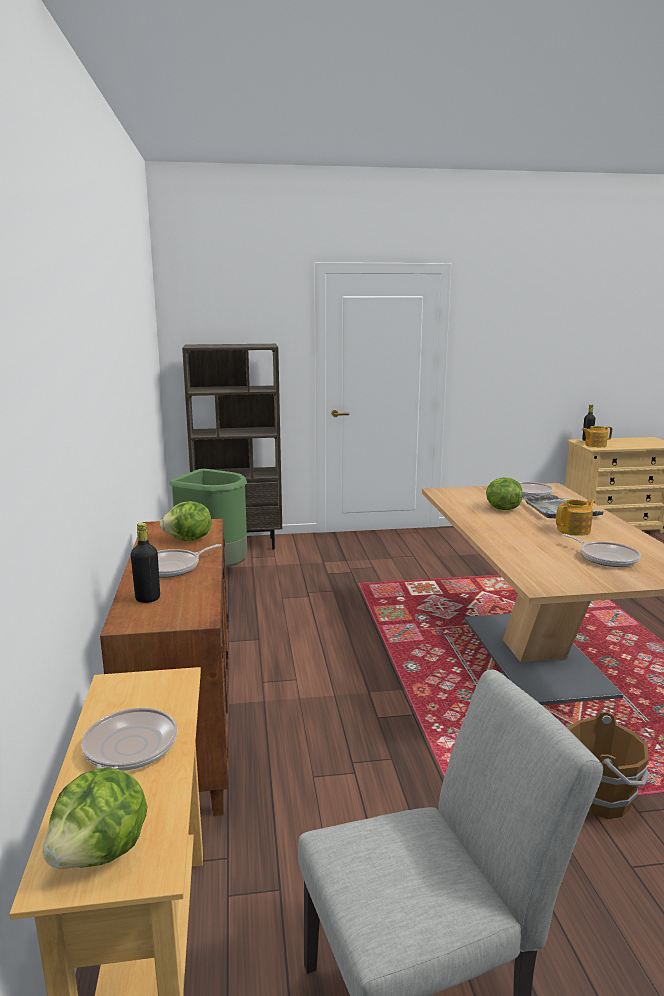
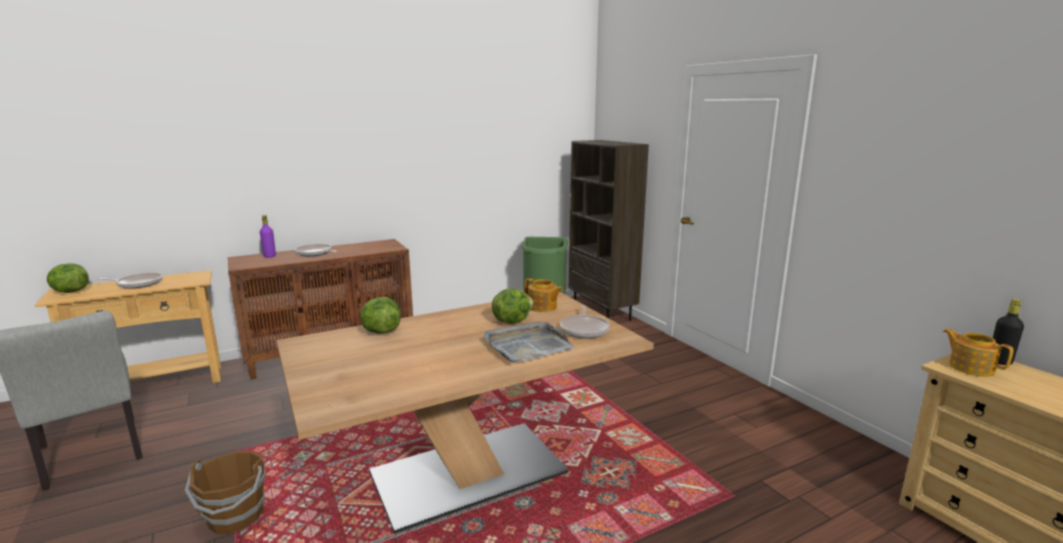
camera: 70 degrees right, 0 degrees up
(148, 599) = (269, 256): black bottle -> purple bottle
(189, 540) = (362, 249): lettuce -> lettuce (381, 331)
(574, 530) = (457, 352): teapot -> teapot (542, 307)
(606, 557) = (373, 367): frying pan -> none

